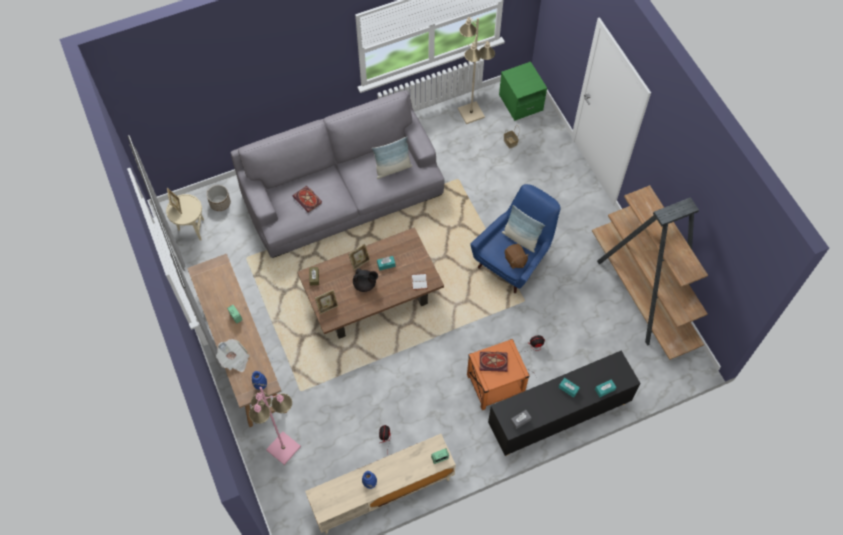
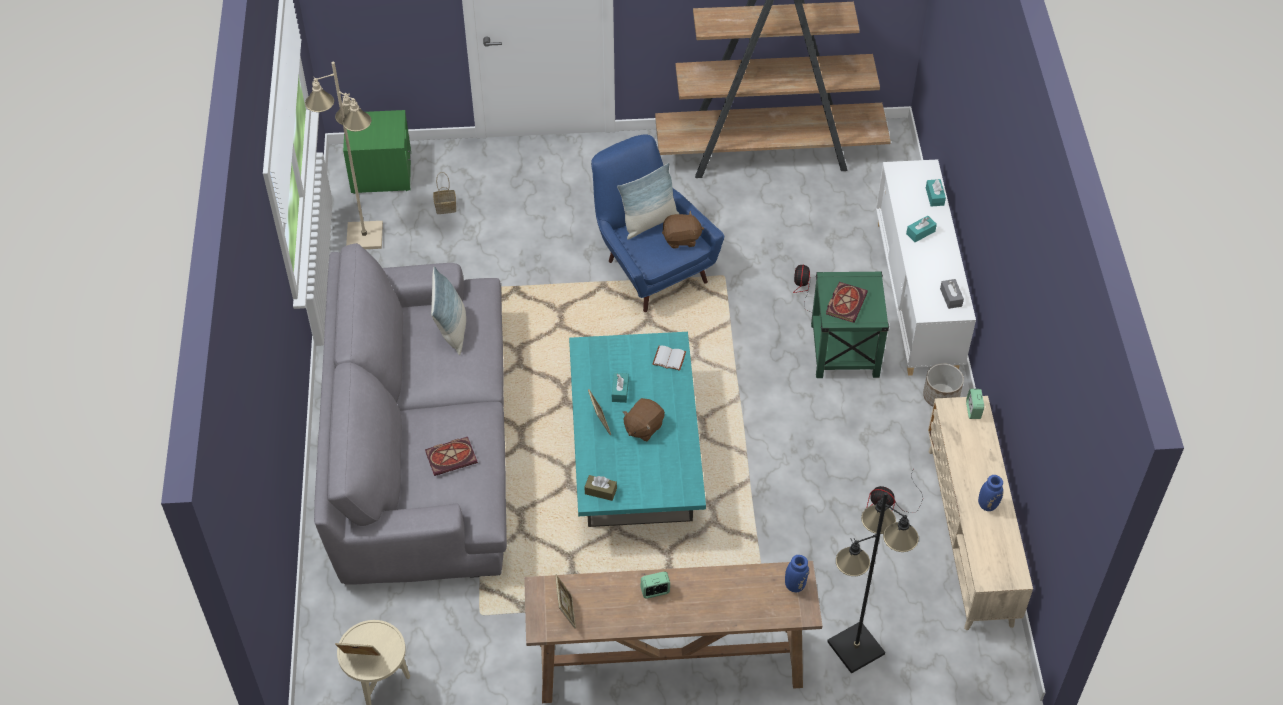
camera: 70 degrees left, 10 degrees down
(220, 203) = (347, 627): planter -> planter (940, 396)
(234, 359) = (734, 612): newspaper -> none
(283, 448) = (855, 649): pink floor lamp -> black floor lamp
(327, 307) = (662, 487): picture frame -> picture frame (566, 612)
(365, 284) = (643, 427): black teapot -> brown plush toy
(372, 295) = (633, 456): brown coffee table -> turquoise coffee table
(495, 385) = (844, 351): orange side table -> green side table
(558, 415) = (916, 296): black cabinet -> white cabinet

